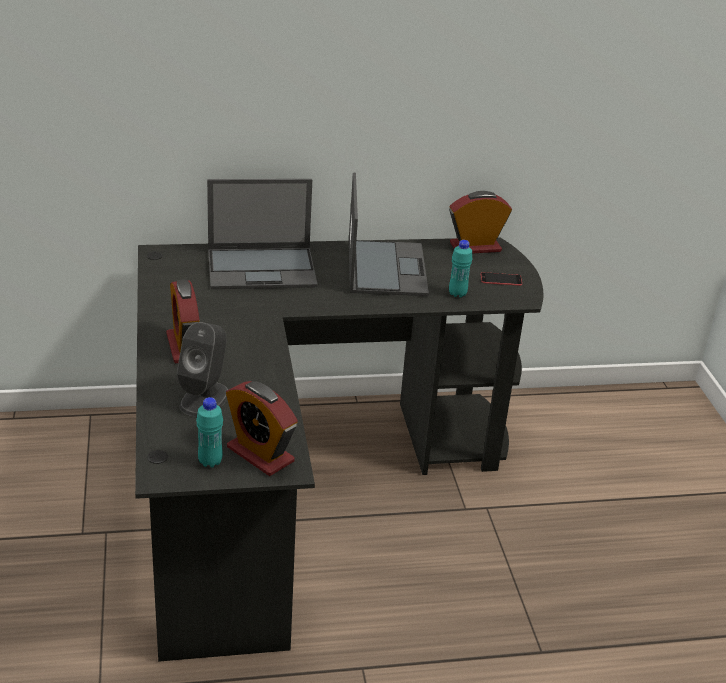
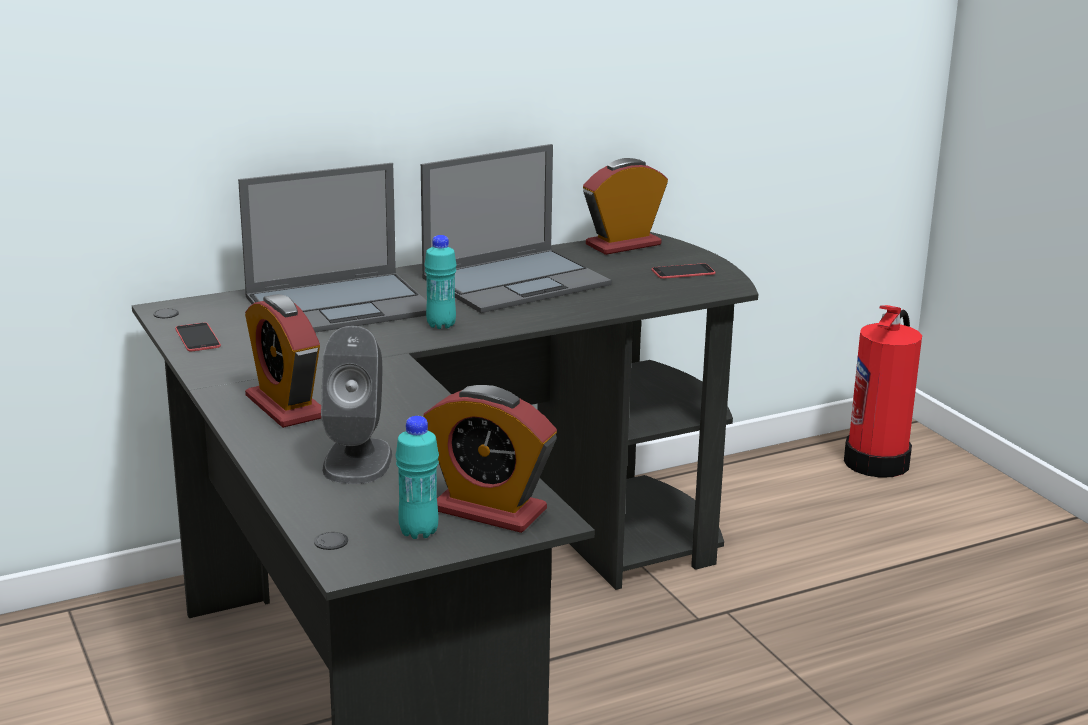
camera: 15 degrees left, 10 degrees down
(163, 280) = (197, 338): none -> phone
(386, 268) = (517, 281): laptop -> laptop turned 75 degrees clockwise
(457, 294) = (636, 294): turquoise bottle -> turquoise bottle (441, 325)
(652, 414) = (878, 461): none -> fire extinguisher

